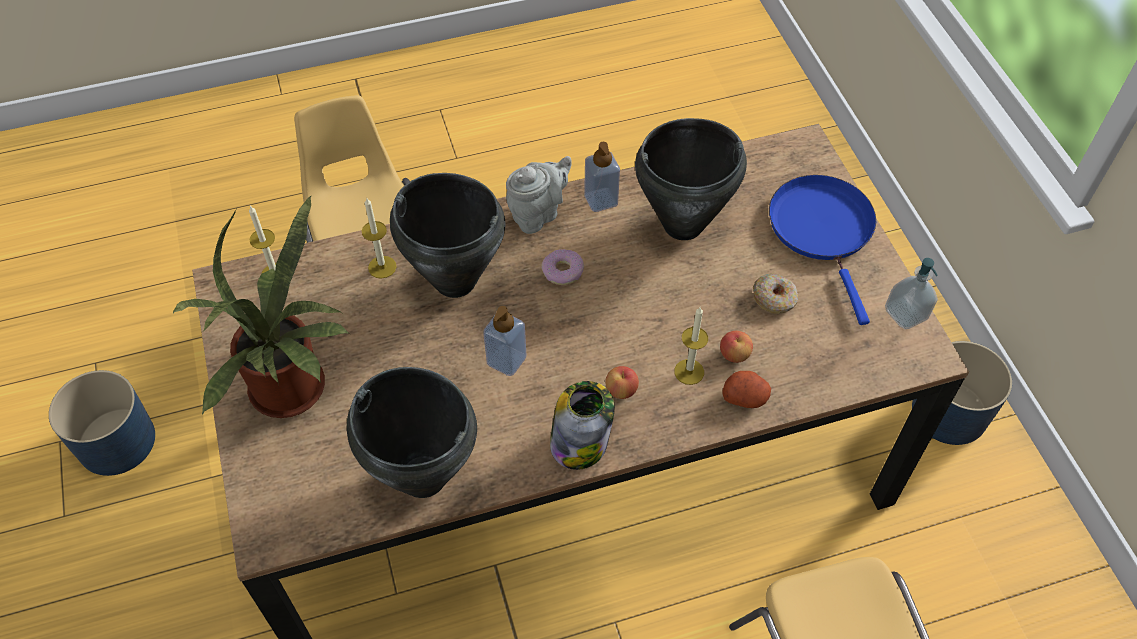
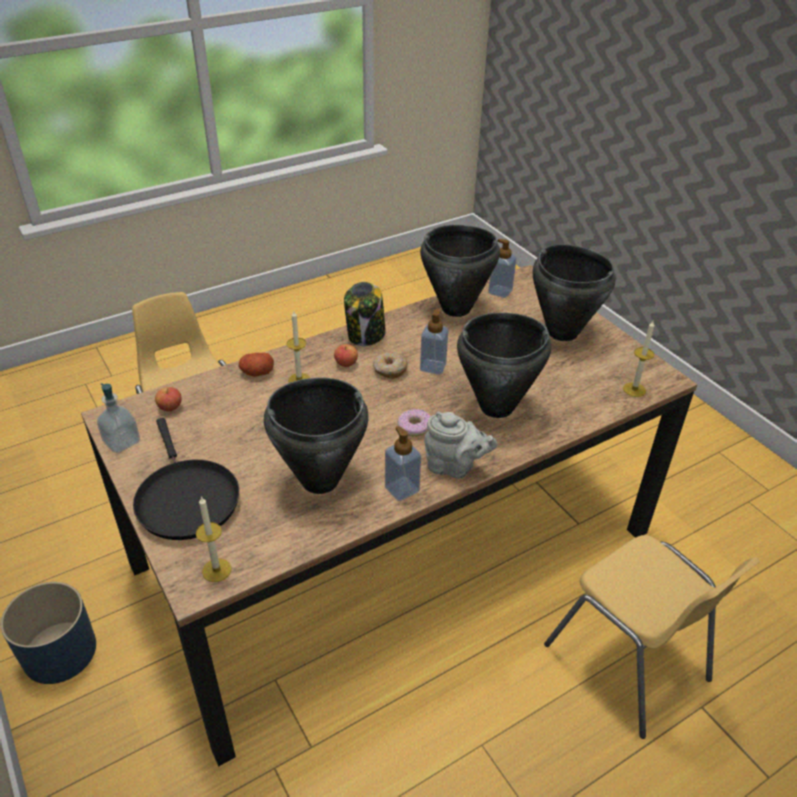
camera: 165 degrees right, 15 degrees down
(117, 441) = (730, 497): blue planter -> none
(295, 392) = (562, 332): potted plant -> black cooking pot
(333, 506) = (500, 291): none -> soap dispenser
(382, 267) = (559, 407): candle -> candle (216, 570)
(538, 214) = (454, 467): grey teapot -> grey teapot turned 105 degrees counterclockwise
(734, 354) = (266, 395): apple -> apple (170, 407)
(774, 299) = (234, 435): donut -> donut (389, 370)
(823, 229) = (185, 499): blue frying pan -> black frying pan

